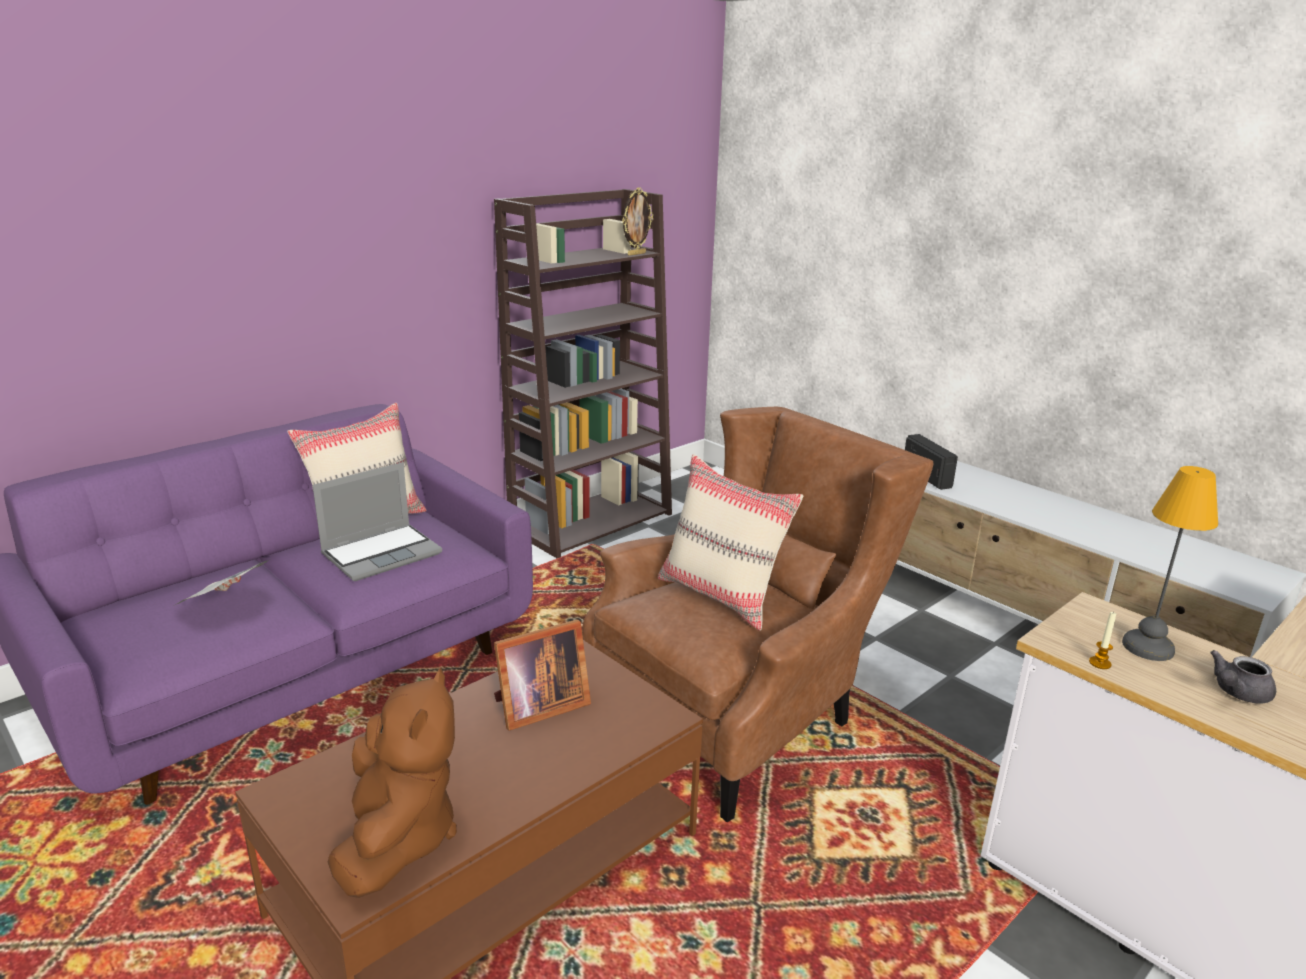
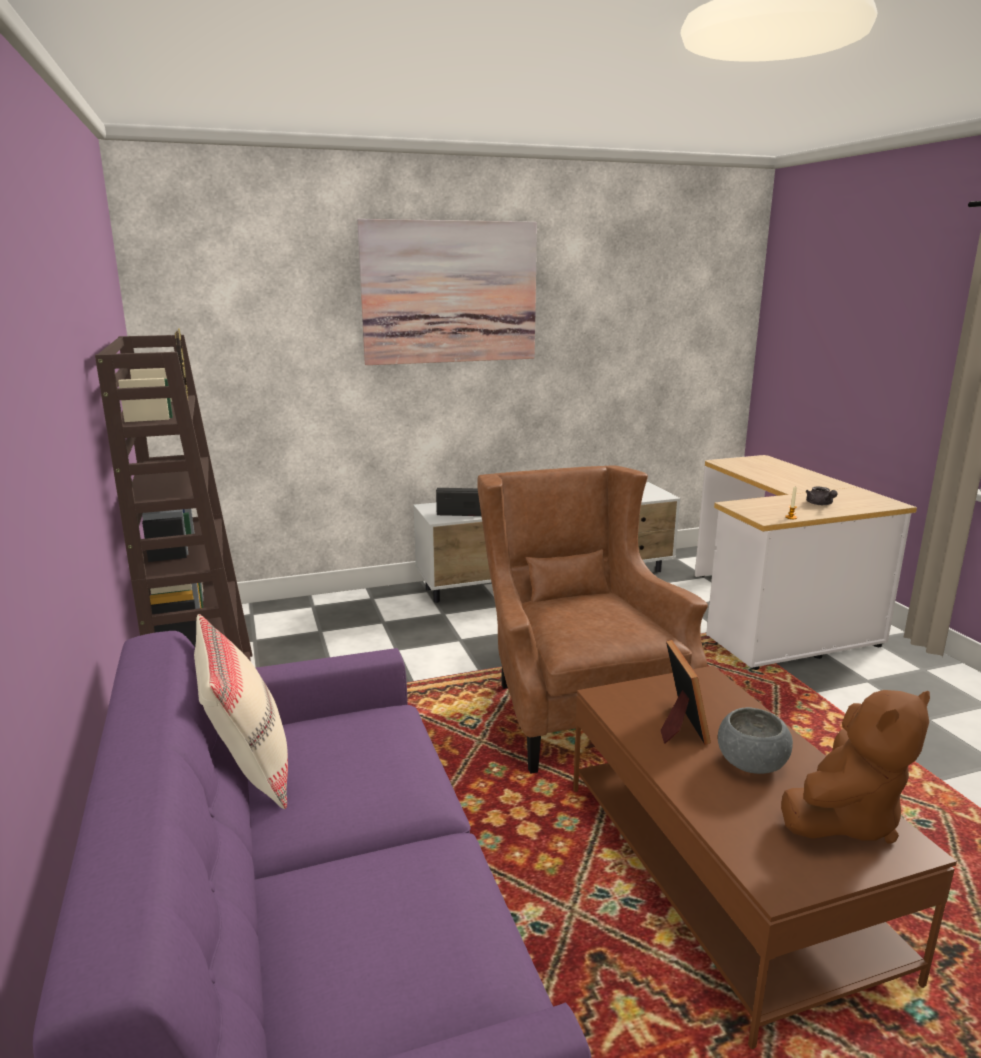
camera: 65 degrees left, 5 degrees down
(225, 605) = (390, 902): newspaper -> none
(382, 553) = (352, 763): laptop -> none
(398, 839) = (844, 818): brown plush toy -> brown plush toy turned 120 degrees clockwise
(482, 763) = (750, 763): none -> grey bowl
(721, 596) = (580, 613): beige pillow -> none
(1023, 184) = (450, 292): none -> picture
(1148, 646) = (776, 506): table lamp -> none

